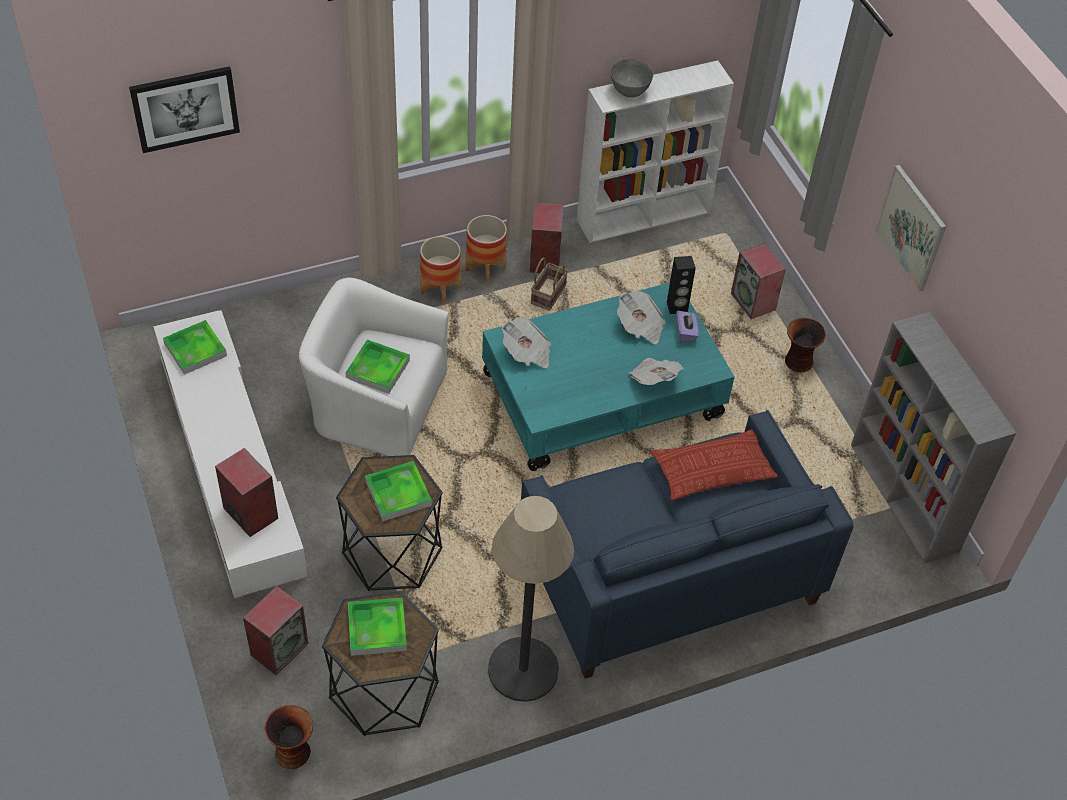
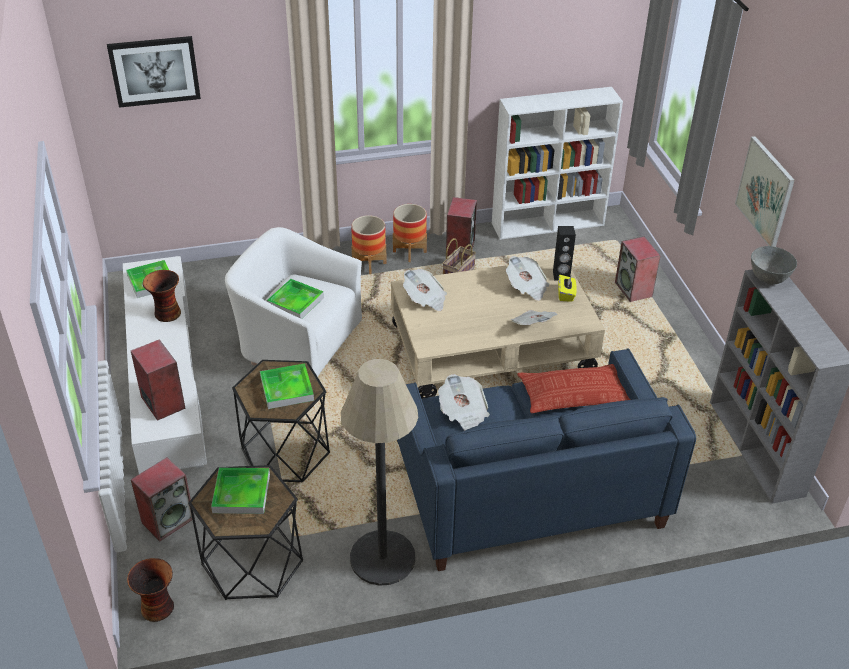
camera: 10 degrees right, 10 degrees down
(597, 505) = (463, 413): none -> newspaper
(602, 397) = (492, 349): turquoise coffee table -> beige coffee table
(630, 91) = (534, 102): grey bowl -> grey bowl (769, 279)
(685, 333) = (566, 294): purple tissue box -> yellow tissue box
(798, 363) = (668, 337): vase -> vase (166, 314)

